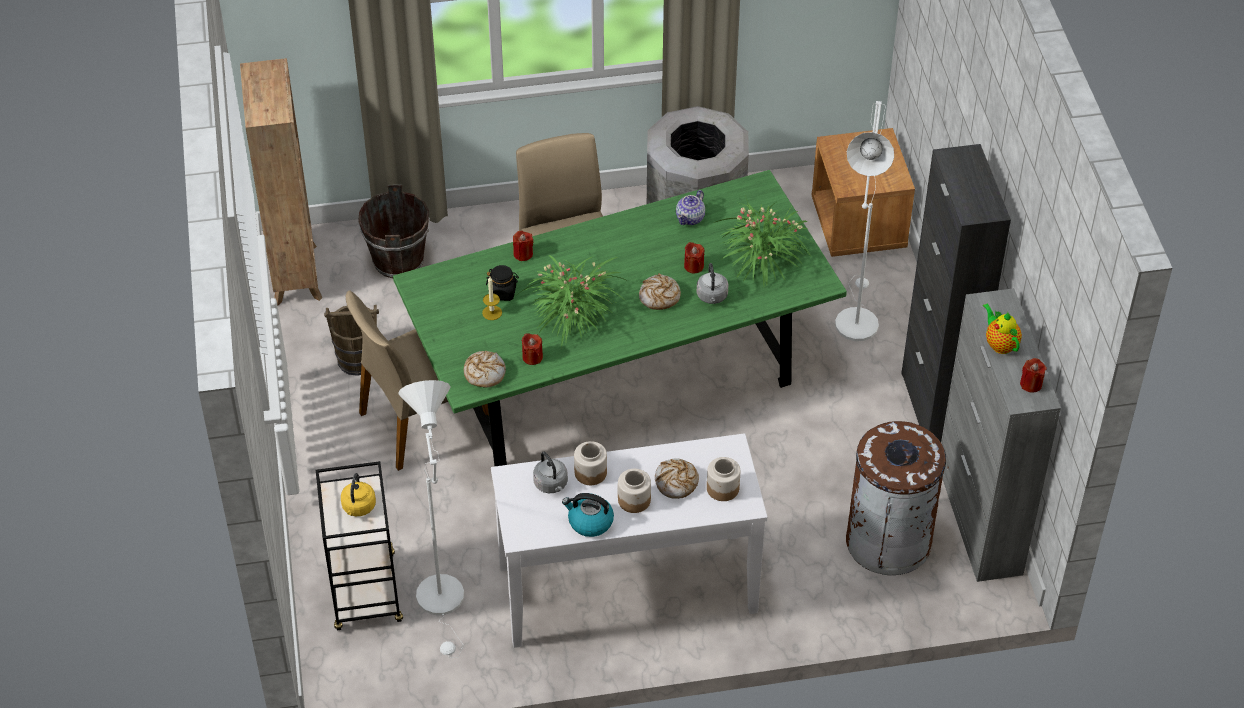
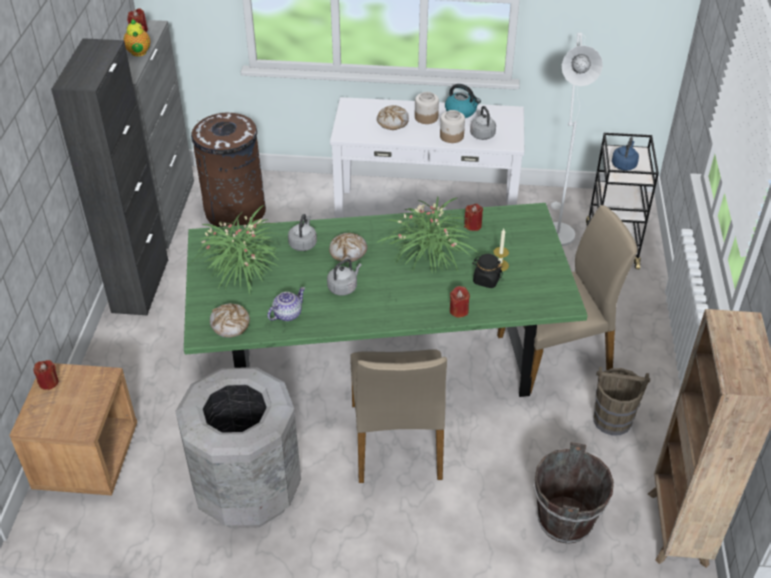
camera: 165 degrees left, 5 degrees down
(358, 508) = (624, 164): yellow kettle -> blue kettle
(484, 373) = (515, 221): bread -> bread (230, 324)
(647, 256) = (343, 287): none -> grey kettle
(693, 266) = (306, 271): red candle -> red candle (48, 382)
(723, 488) = (362, 114): jar -> none
(855, 318) = (152, 367): white floor lamp -> none

